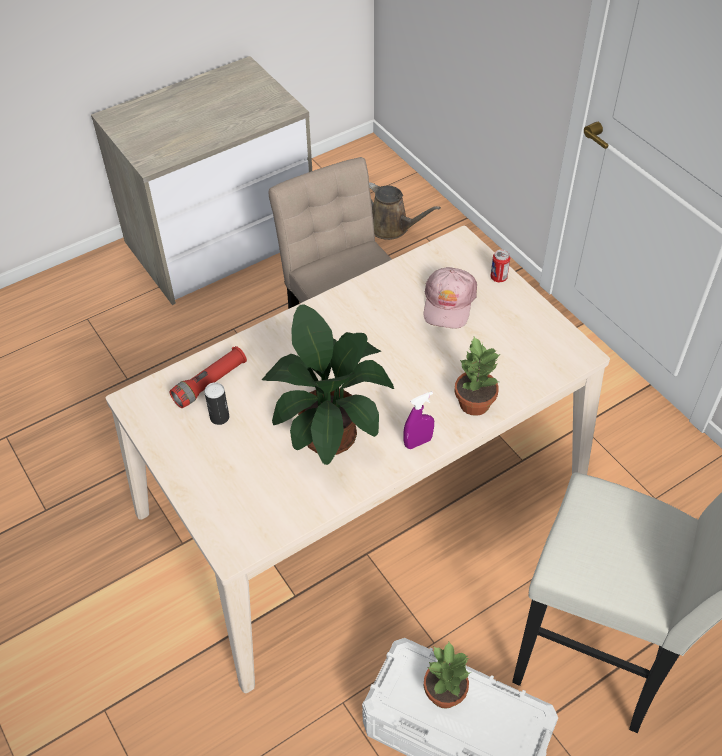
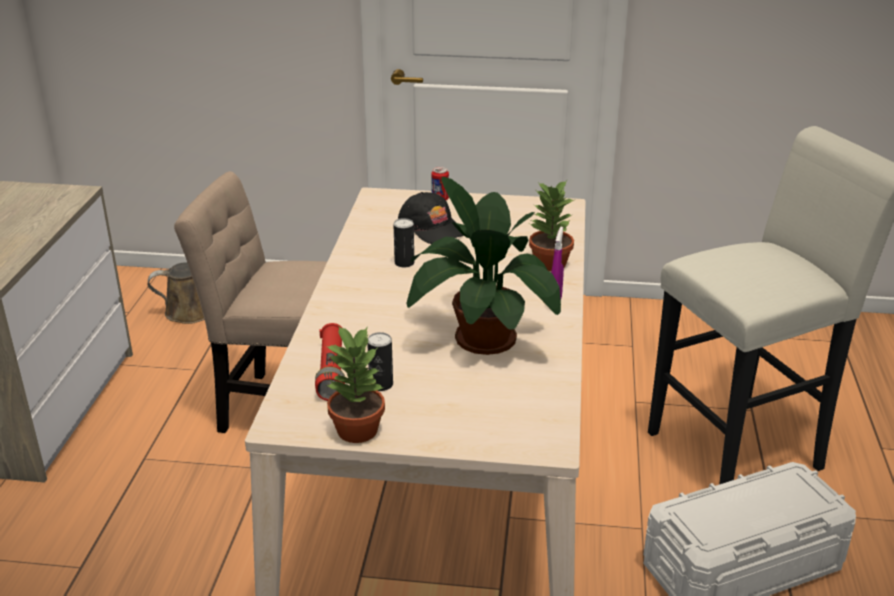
camera: 50 degrees left, 20 degrees down
(381, 324) = (404, 263): none -> can
(445, 692) = (732, 507): potted plant -> potted plant (357, 429)
(448, 303) = (431, 228): pink cap -> black cap

